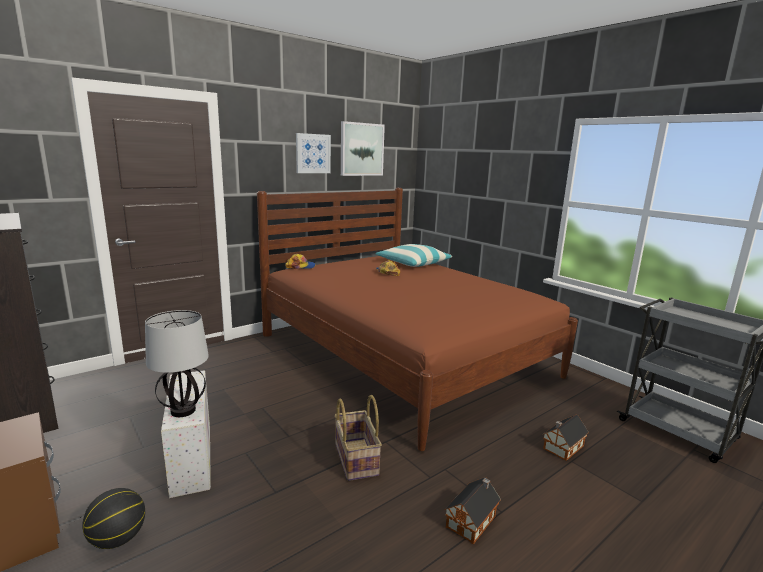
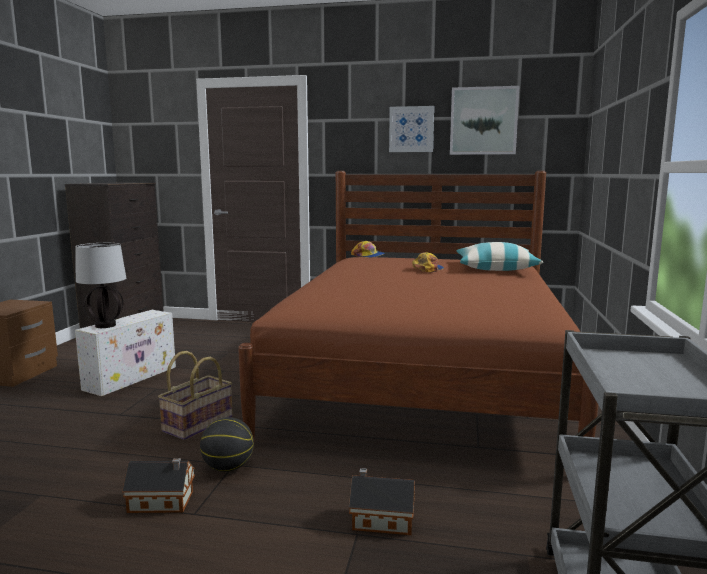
camera: 50 degrees right, 5 degrees down
(118, 539) = (31, 395): basketball -> basketball (228, 467)

